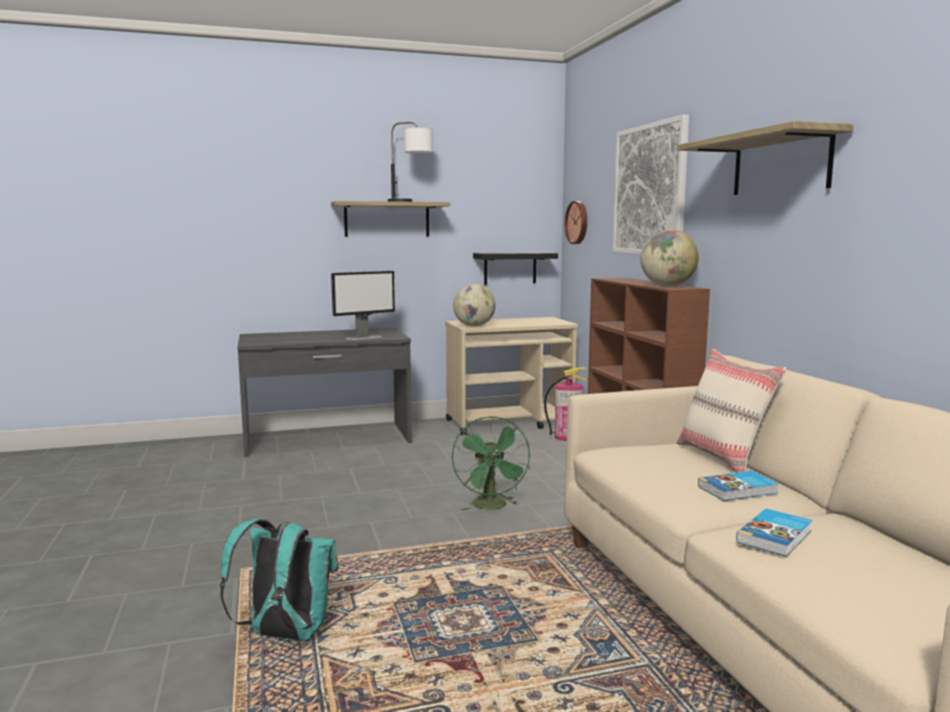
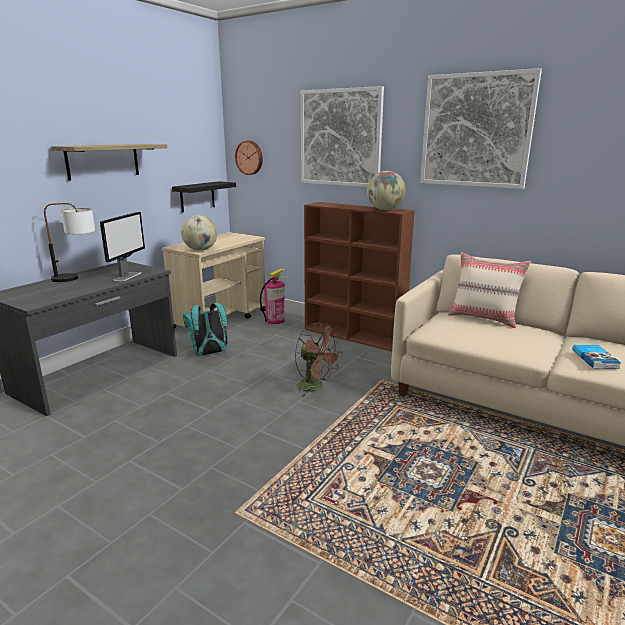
camera: 40 degrees left, 10 degrees up
(284, 635) = (355, 541): turquoise backpack -> turquoise backpack (209, 353)
(411, 201) = (132, 144): table lamp -> table lamp (78, 277)
(492, 507) = (315, 387): green fan -> brown fan
(738, 490) = (531, 337): book -> none
(780, 164) = (476, 131): shelf -> picture

